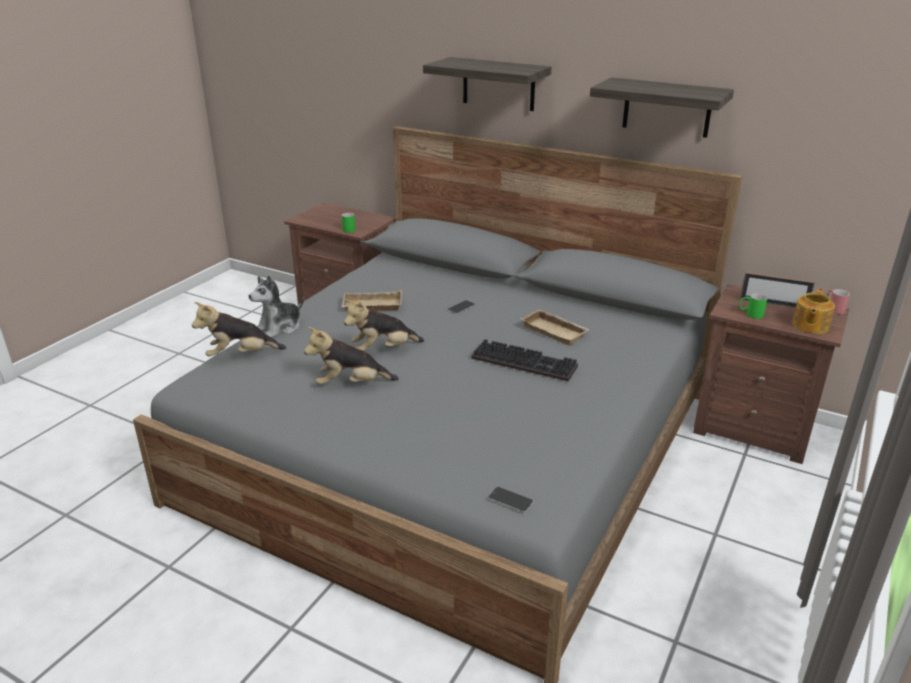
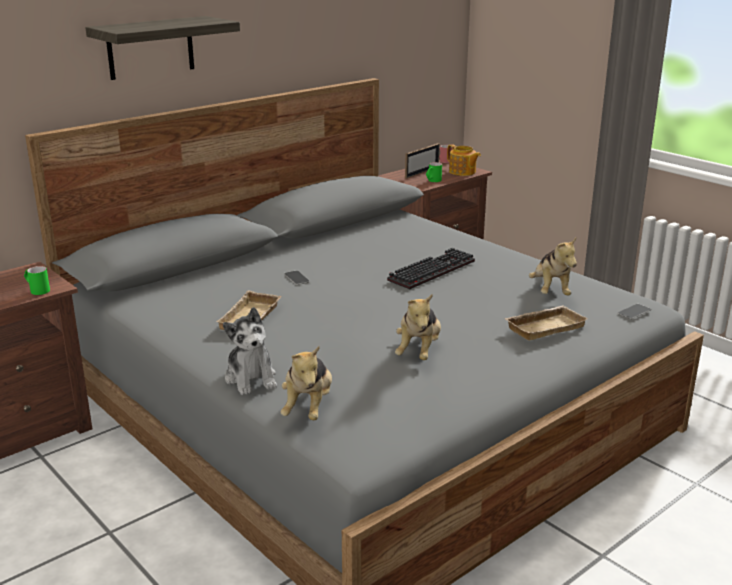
camera: 70 degrees left, 5 degrees down
(383, 350) = (364, 324): plush toy -> plush toy (550, 291)
(556, 331) = (381, 251): beige tray -> beige tray (544, 326)
(667, 107) = (310, 35): shelf -> none

